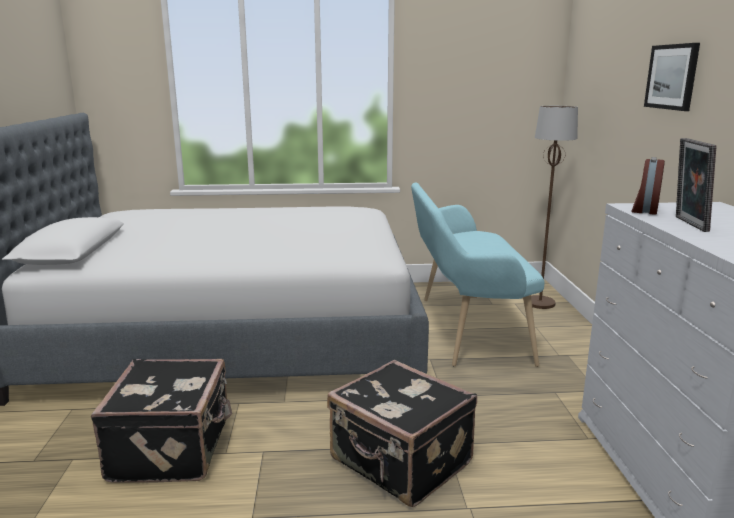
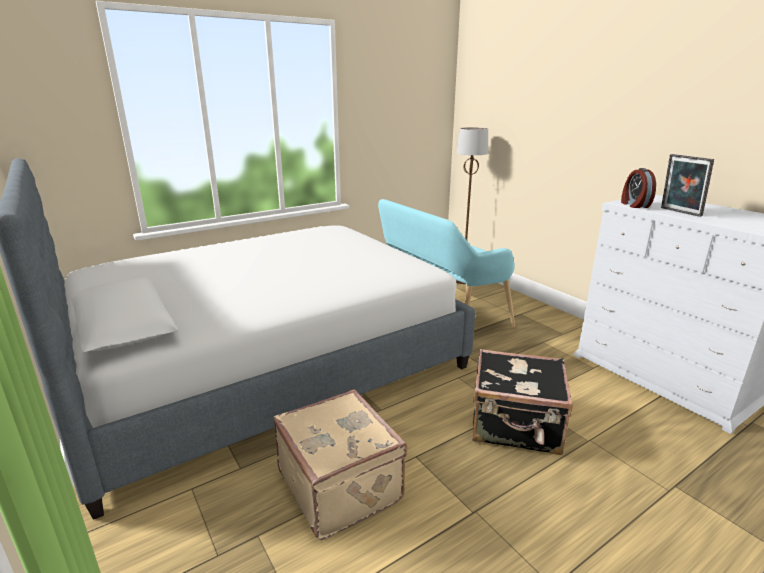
camera: 30 degrees left, 5 degrees up
(173, 449) = (341, 485): black suitcase -> beige suitcase
(672, 77) = (588, 107): picture -> none

